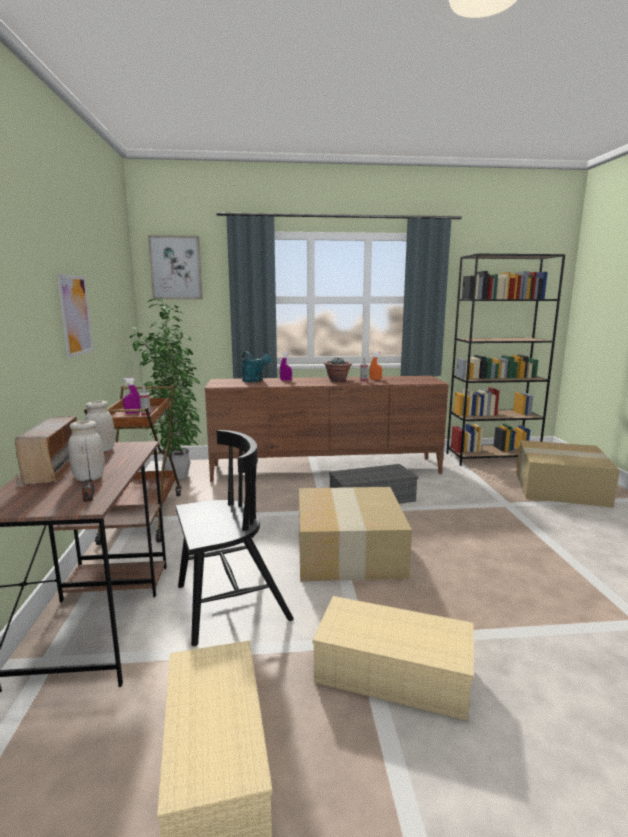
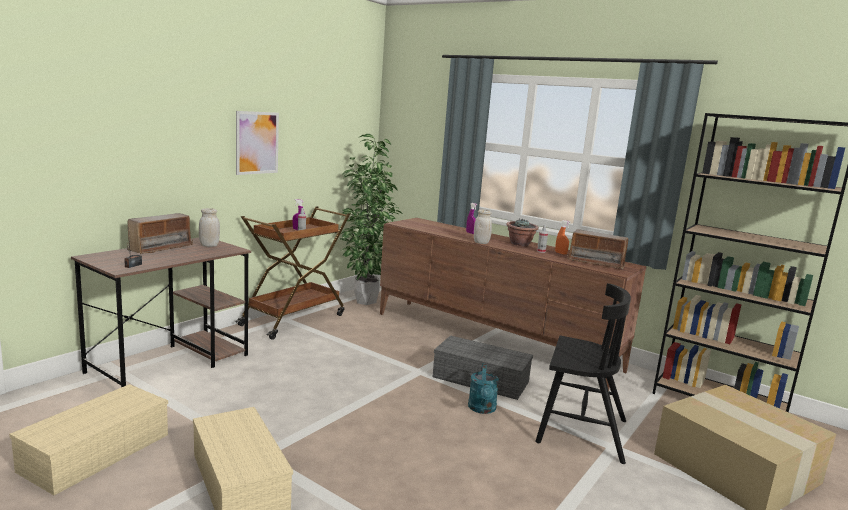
camera: 40 degrees right, 0 degrees up
(89, 478) = (160, 257): white jar -> white jar (481, 242)
(176, 268) = (410, 106): picture -> none
(225, 603) = (235, 391): black chair -> black chair (576, 429)
(255, 381) = (442, 227): turquoise watering can -> turquoise watering can (482, 409)
(347, 551) = (372, 403): cardboard box -> none
(409, 380) = (596, 263): none -> radio

